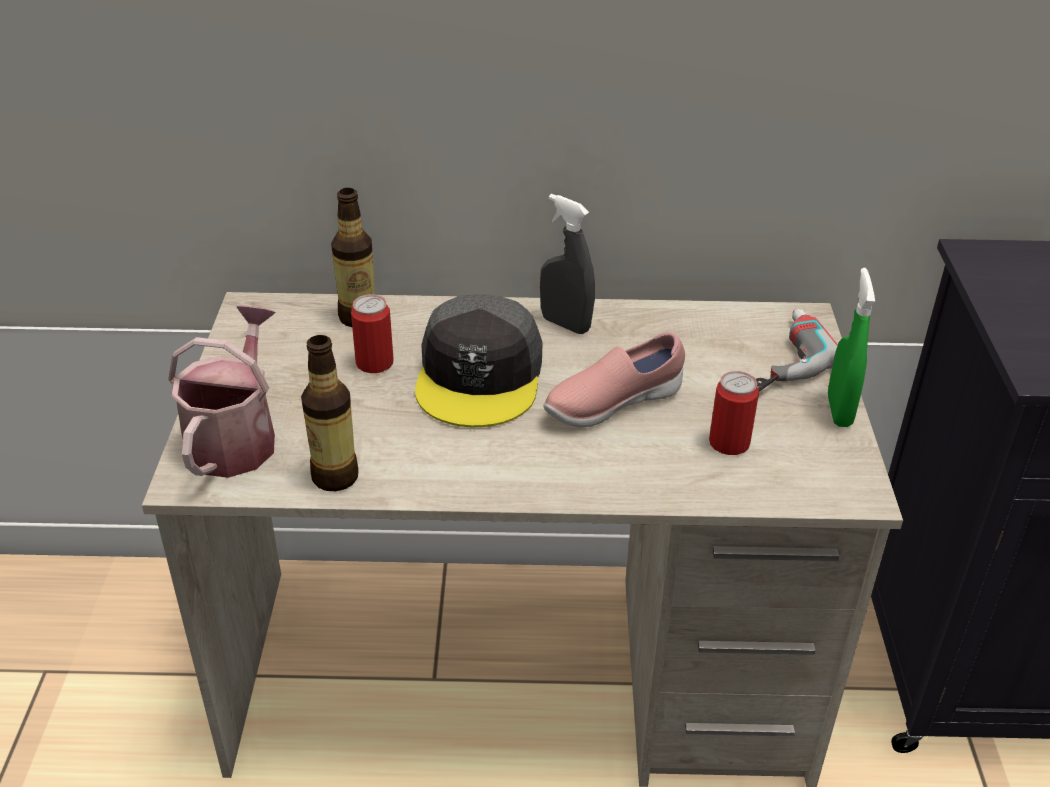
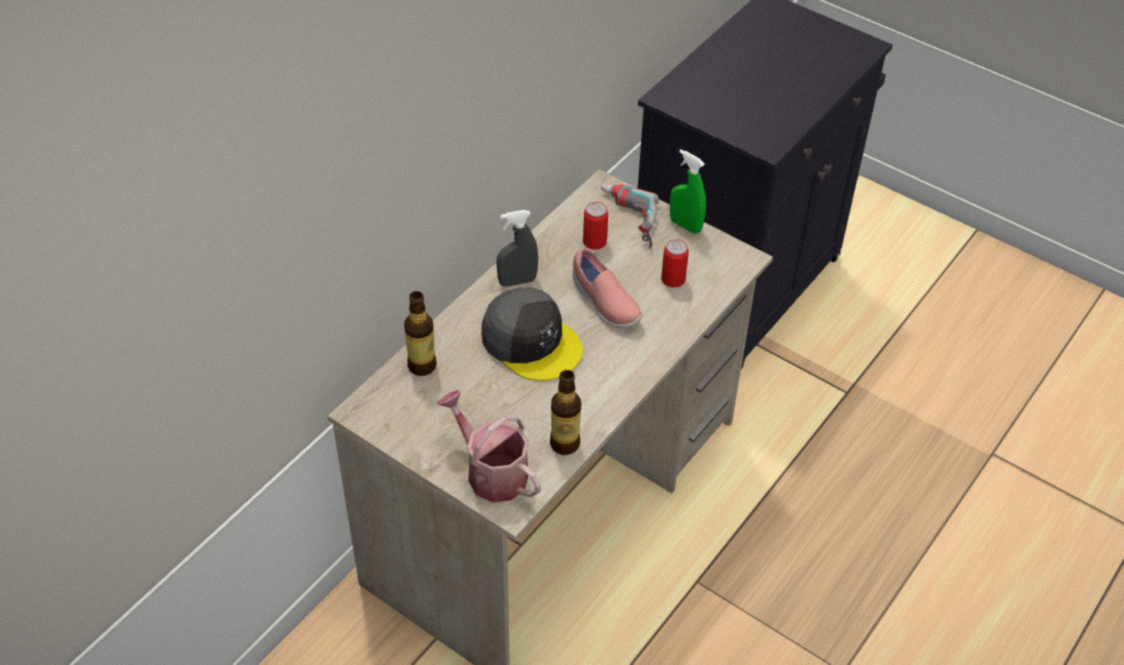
camera: 55 degrees left, 10 degrees up
(374, 363) = (476, 380): can -> can (594, 242)
(612, 404) = (604, 303): pink shoe -> pink shoe turned 45 degrees counterclockwise

